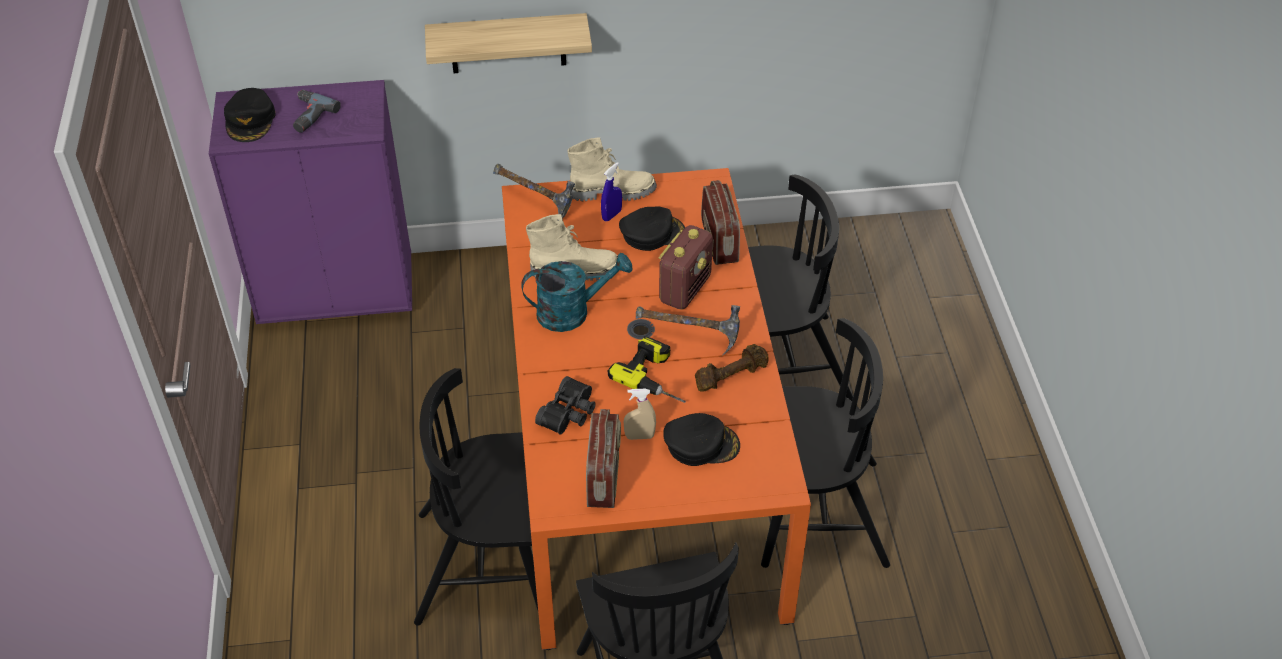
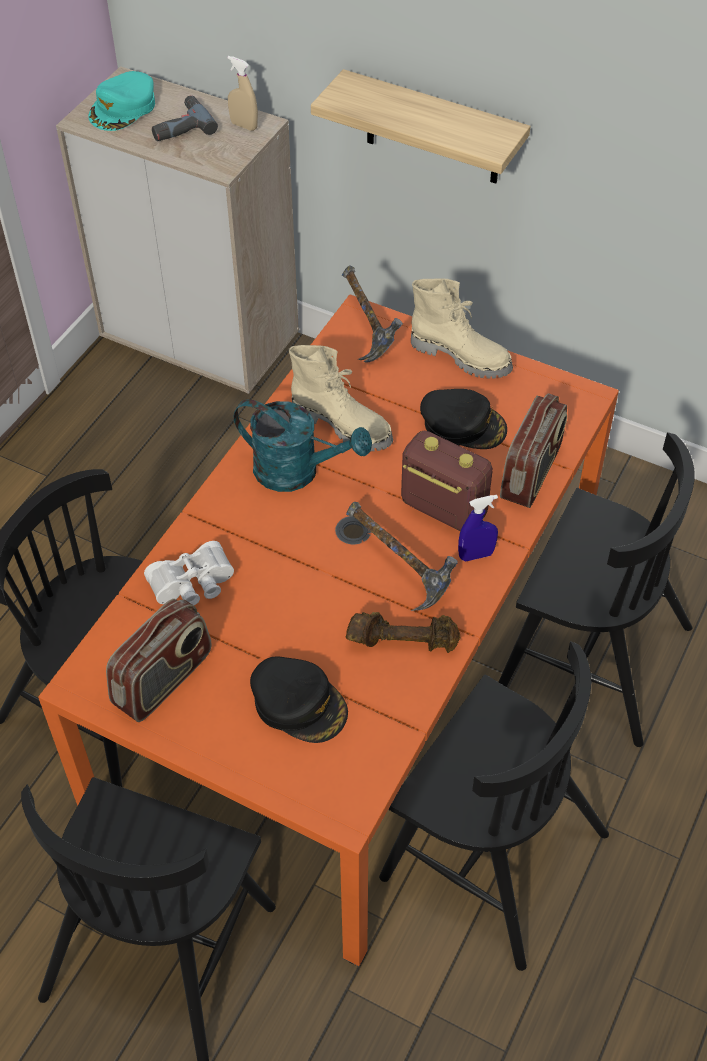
camera: 35 degrees right, 5 degrees up
(250, 120) = (123, 108): black cap -> turquoise cap
(339, 294) = (203, 343): purple cabinet -> beige cabinet
(570, 413) = (193, 586): black binoculars -> white binoculars
(611, 215) = (436, 382): blue spray bottle -> blue spray bottle (476, 555)
(639, 436) = (241, 655): beige spray bottle -> beige spray bottle (244, 126)
(658, 376) = (322, 596): power drill -> none
(685, 289) = (442, 509): radio -> radio turned 120 degrees counterclockwise

